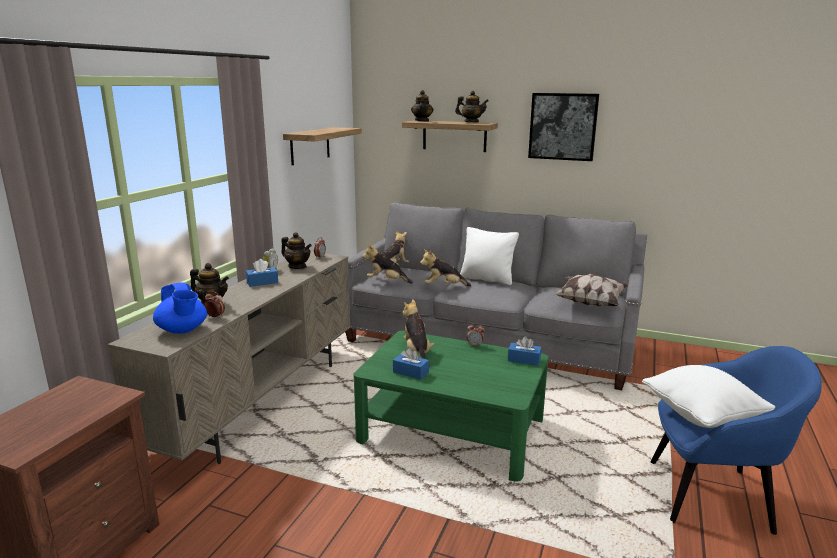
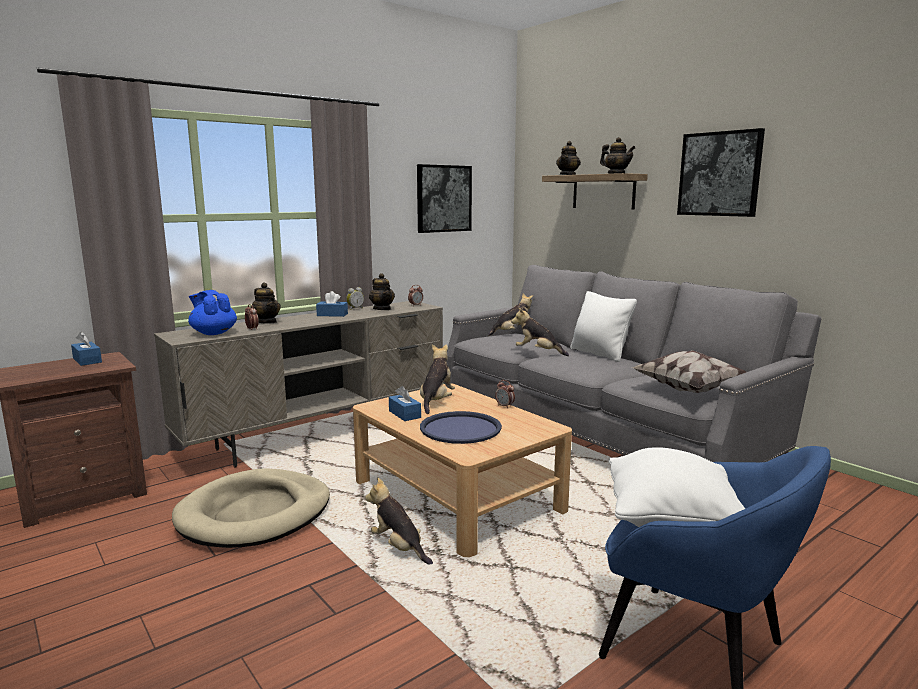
camera: 30 degrees right, 5 degrees down
(182, 330) = (213, 333): blue teapot -> blue teapot turned 135 degrees clockwise
(303, 504) = (255, 513): none -> beige dog bed
(310, 145) = (443, 198): shelf -> picture
(386, 281) = (487, 341): plush toy -> plush toy (399, 547)
(452, 430) = (457, 495): green coffee table -> beige coffee table
(473, 375) = (460, 428): none -> blue tray
(524, 360) = (537, 427): blue tissue box -> blue tissue box (87, 360)

